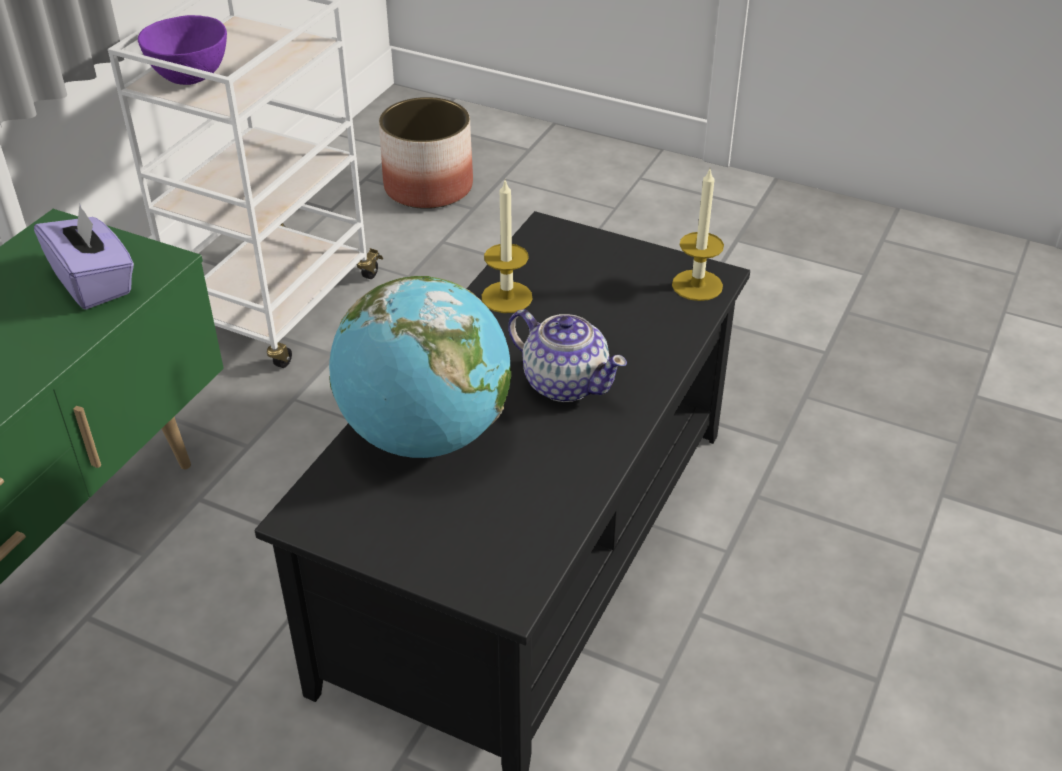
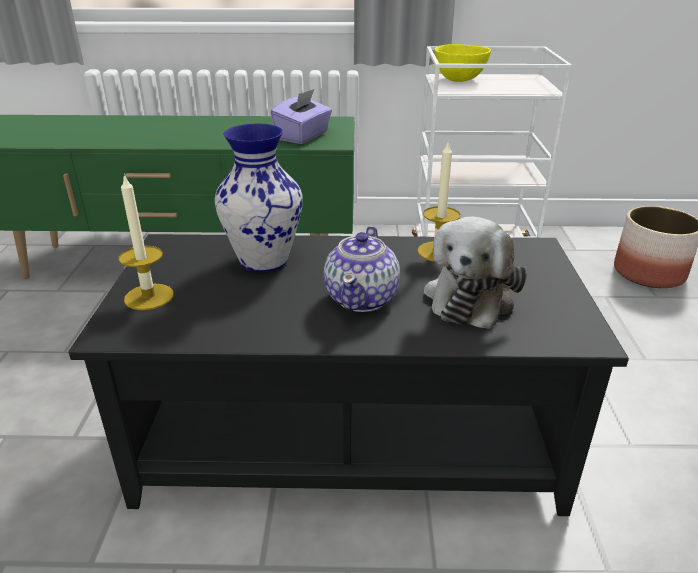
camera: 65 degrees right, 10 degrees down
(191, 76) = (460, 80): purple bowl -> yellow bowl
(425, 435) = (262, 260): globe -> vase
(609, 312) = (470, 297): none -> plush toy
(697, 285) = (561, 331): candle -> candle (149, 297)

